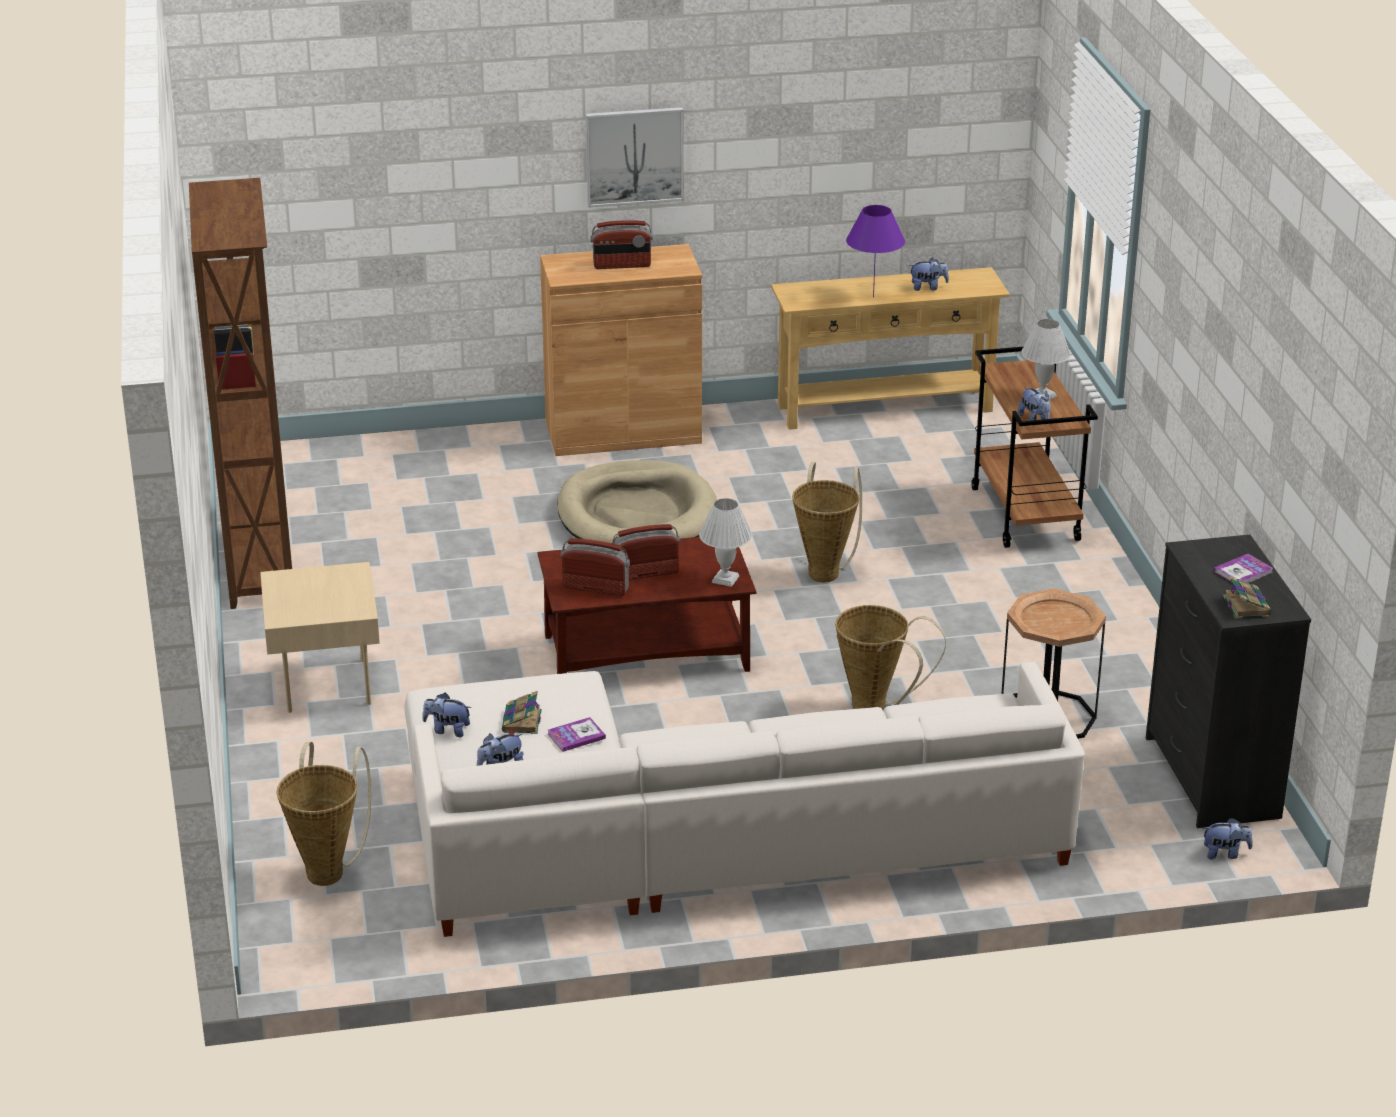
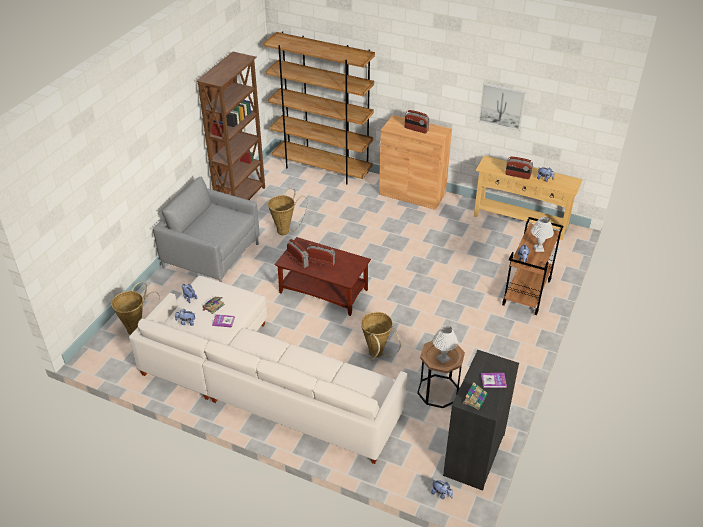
camera: 35 degrees right, 10 degrees up
(324, 684) = (211, 255): beige side table -> grey armchair
(375, 451) = (322, 169): none -> brown bookcase
(634, 156) = (434, 86): picture -> picture (502, 106)
(637, 515) = (381, 231): beige dog bed -> none
(725, 580) = (345, 278): white table lamp -> white table lamp (443, 358)
(825, 571) = (422, 284): basket -> basket (285, 230)
(873, 296) = (517, 175): purple table lamp -> radio

